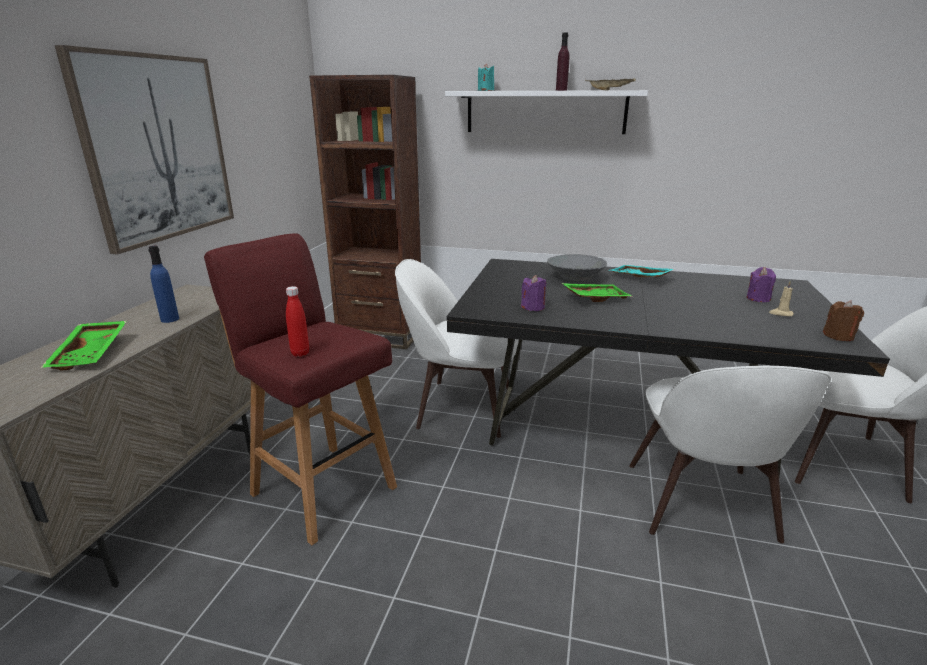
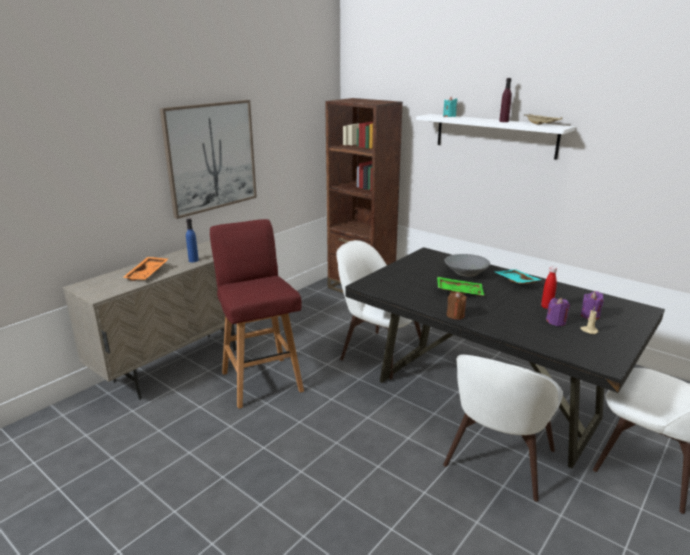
camera: 25 degrees right, 0 degrees up
(92, 353) = (148, 274): green tray -> orange tray
(300, 353) = (243, 293): red bottle -> red bottle (546, 307)
(533, 307) = (407, 290): purple candle -> purple candle (556, 322)
(838, 336) = (607, 356): brown candle -> brown candle (455, 315)

